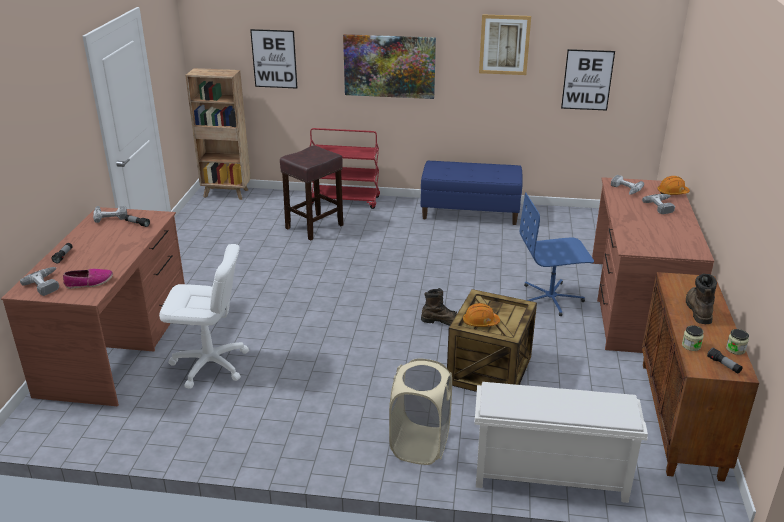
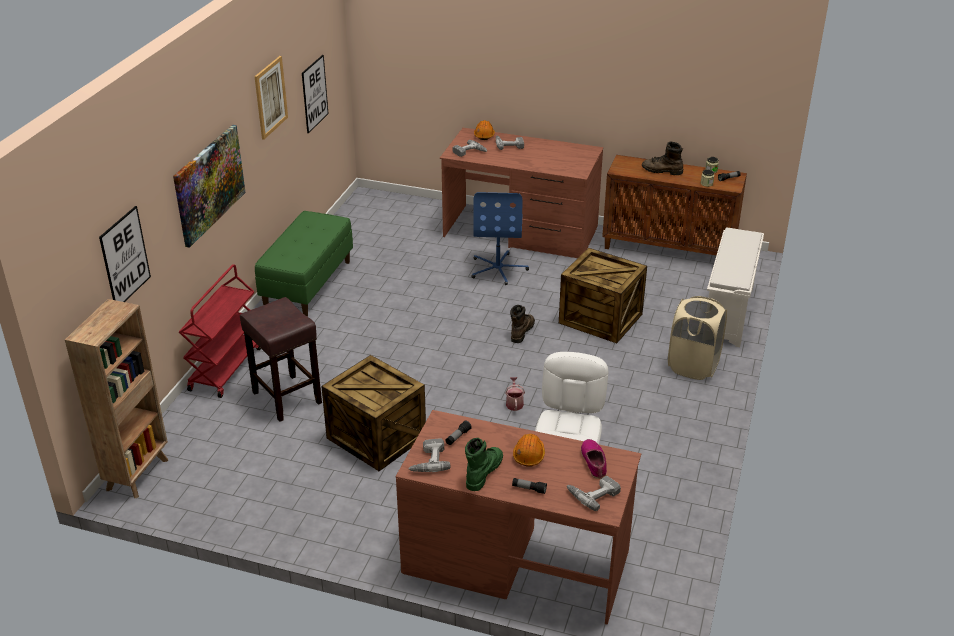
camera: 80 degrees left, 5 degrees up
(90, 237) = (483, 472): none -> green boot
(269, 267) = (375, 438): none -> crate
(326, 327) = (514, 403): none -> watering can
(470, 212) = (308, 284): blue bench -> green bench
(480, 322) = (610, 279): orange hard hat -> orange hard hat (529, 455)

